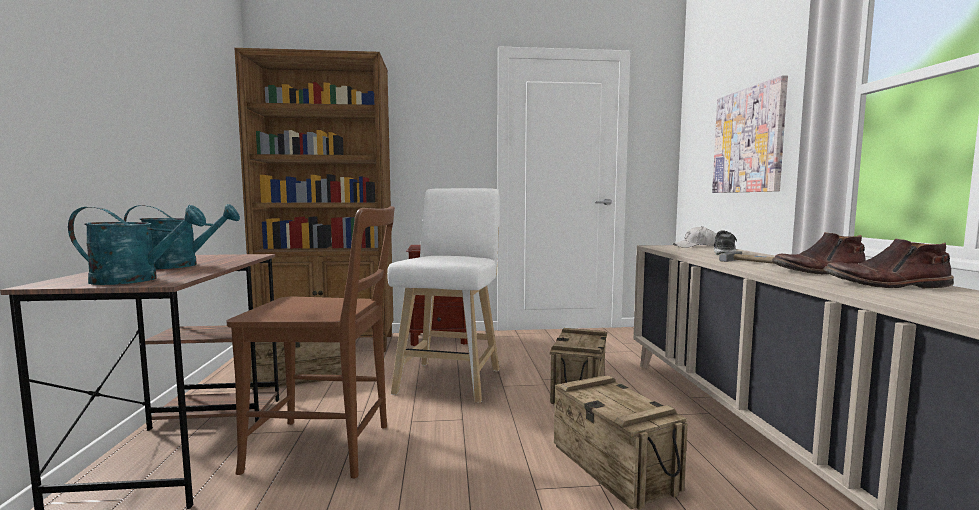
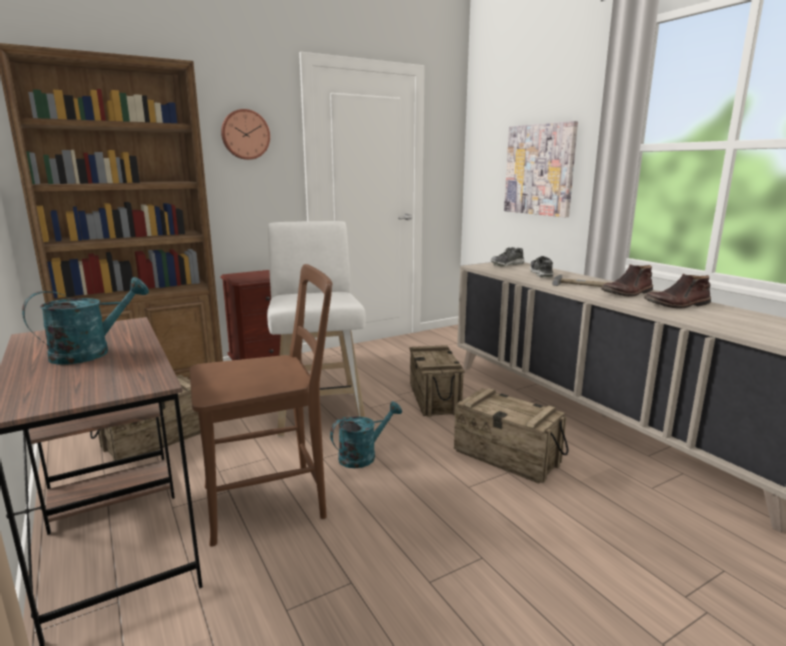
camera: 25 degrees left, 10 degrees up
(137, 279) = (110, 384): turquoise watering can -> turquoise watering can (363, 455)
(442, 121) = (245, 134): none -> wall clock
(695, 246) = (507, 264): white cap -> shoe

